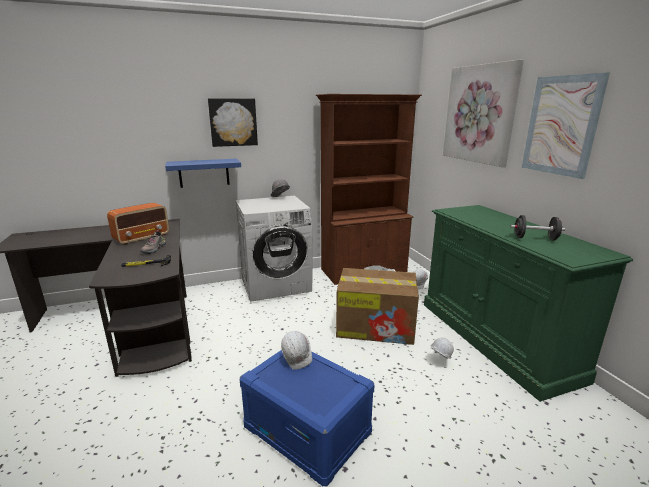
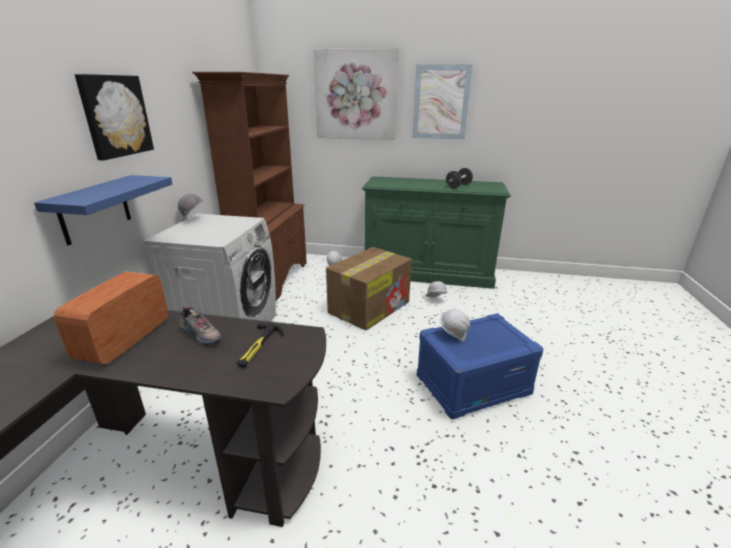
camera: 60 degrees left, 5 degrees up
(142, 237) = (124, 341): radio -> radio turned 150 degrees counterclockwise

